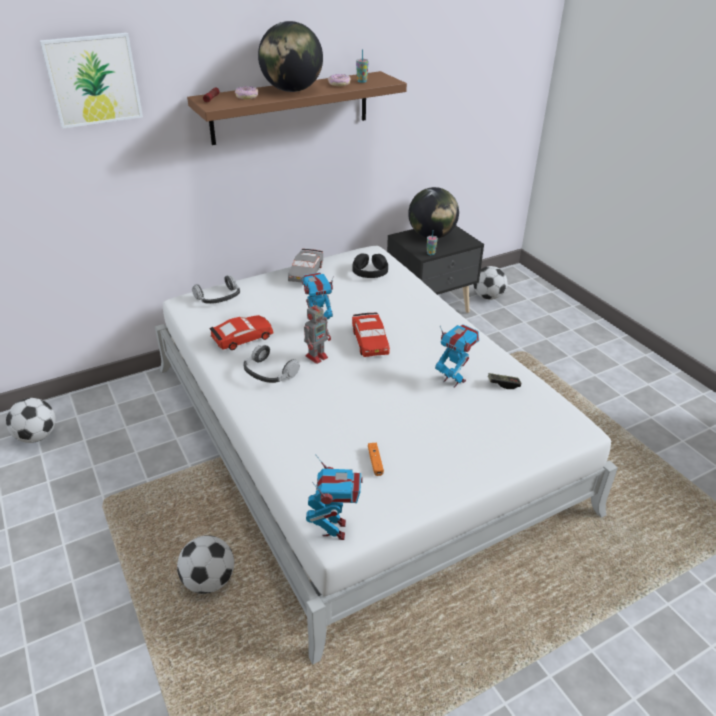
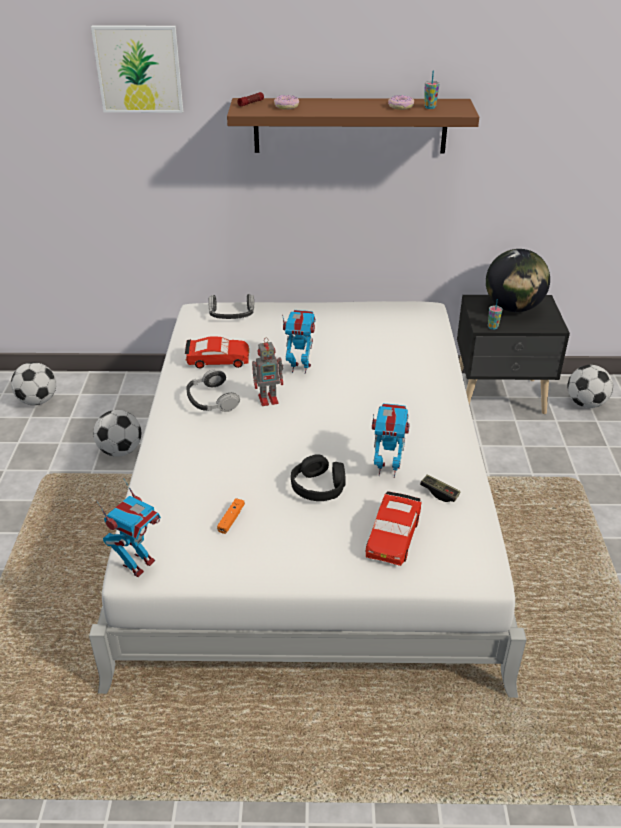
camera: 30 degrees right, 0 degrees up
(209, 581) = (73, 580): football -> football (120, 451)
(292, 90) = (340, 106): globe -> none
(305, 272) = (335, 312): grey toy car -> none
(370, 272) = (402, 329): black headphones -> black headphones (318, 486)
(370, 341) = (335, 401): red toy car -> red toy car (393, 536)
(453, 380) = (387, 470): toy robot -> toy robot turned 60 degrees counterclockwise

